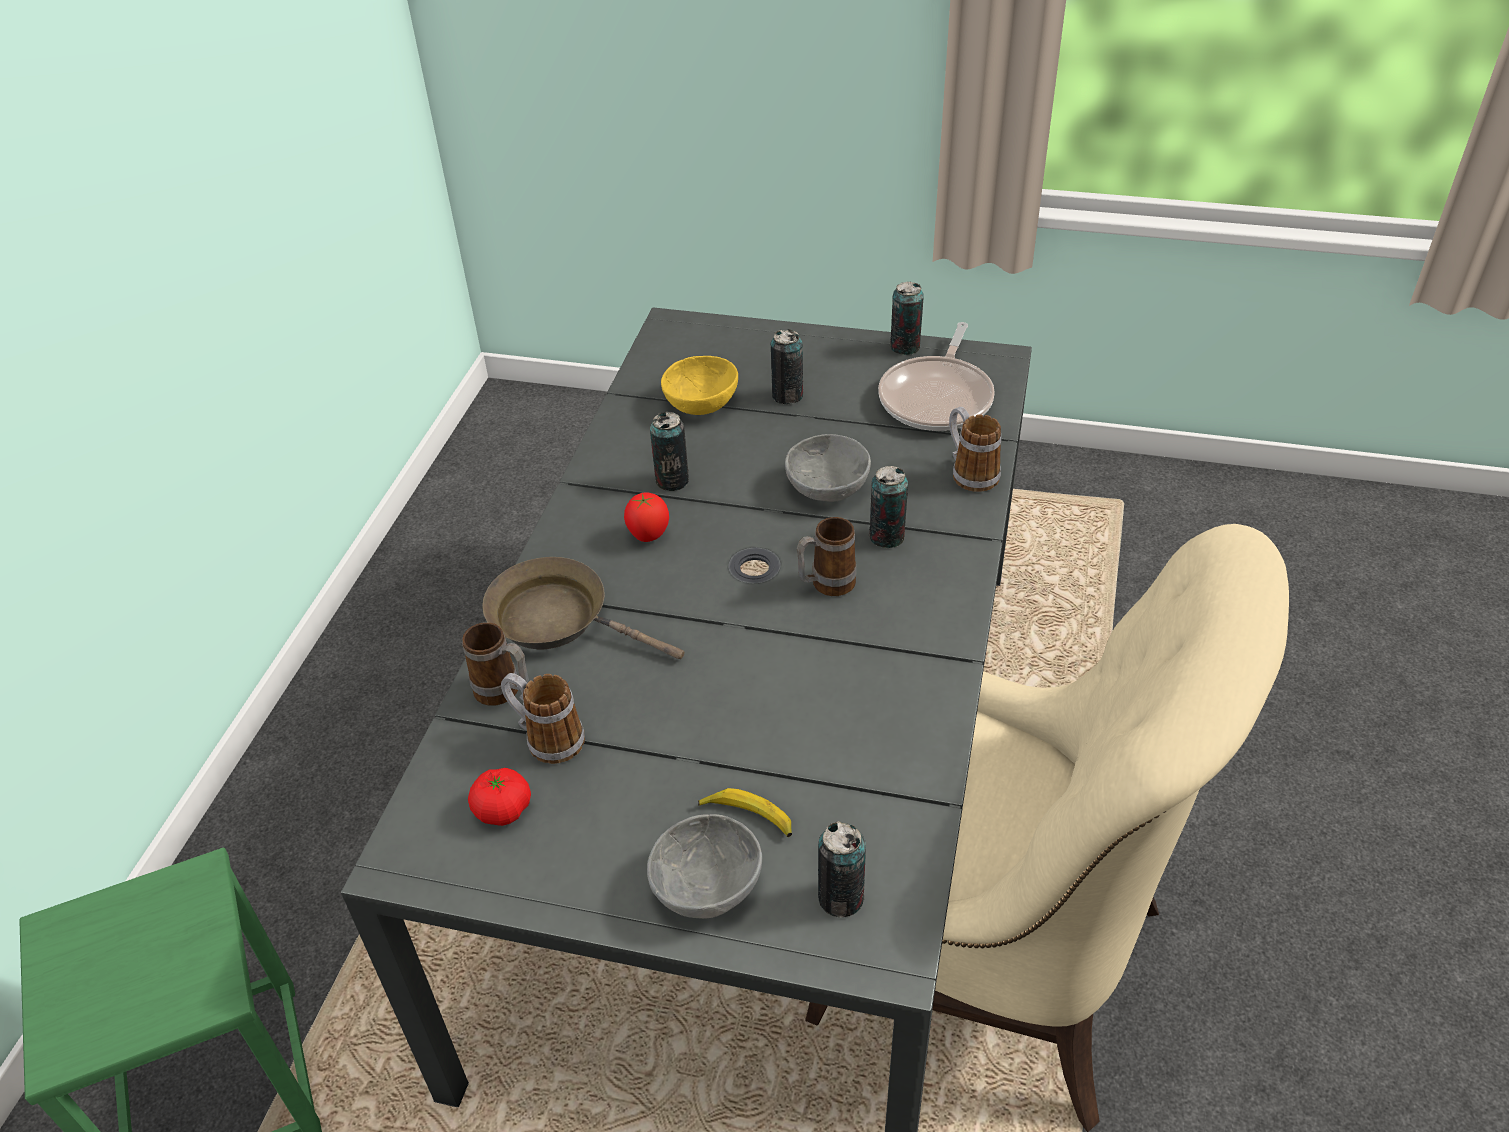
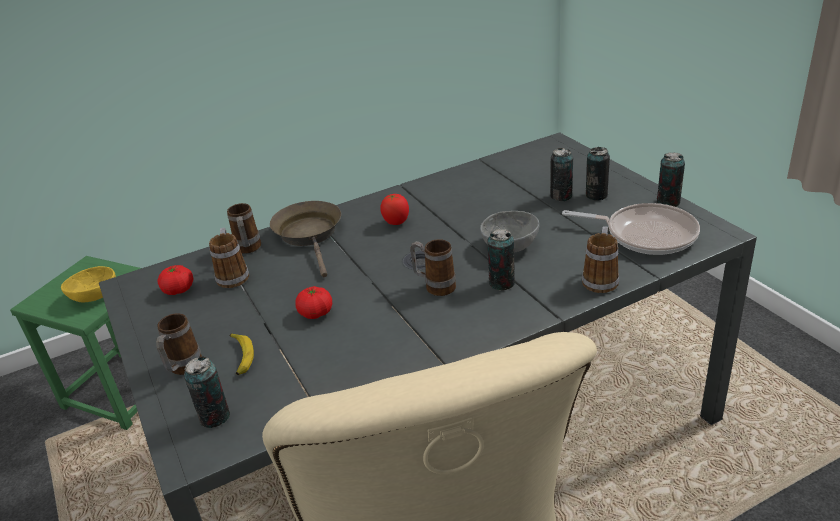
camera: 50 degrees right, 10 degrees down
(672, 480) = (444, 206): can -> can (596, 195)
(699, 404) = (511, 181): yellow bowl -> yellow bowl (94, 295)
(704, 886) = (183, 369): grey bowl -> mug
(745, 706) = (316, 313): none -> tomato
(938, 398) = (645, 234): frying pan -> frying pan turned 135 degrees counterclockwise

